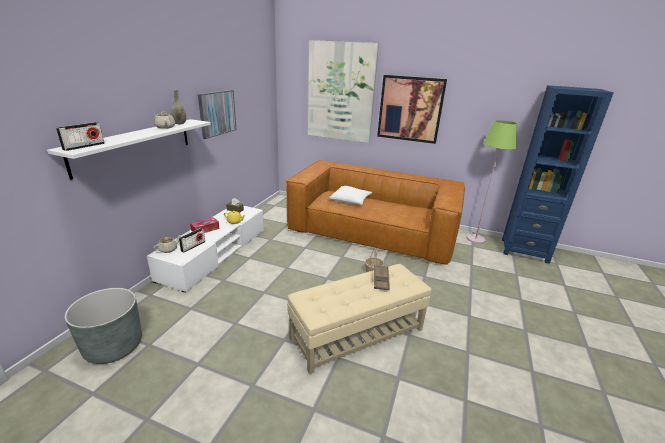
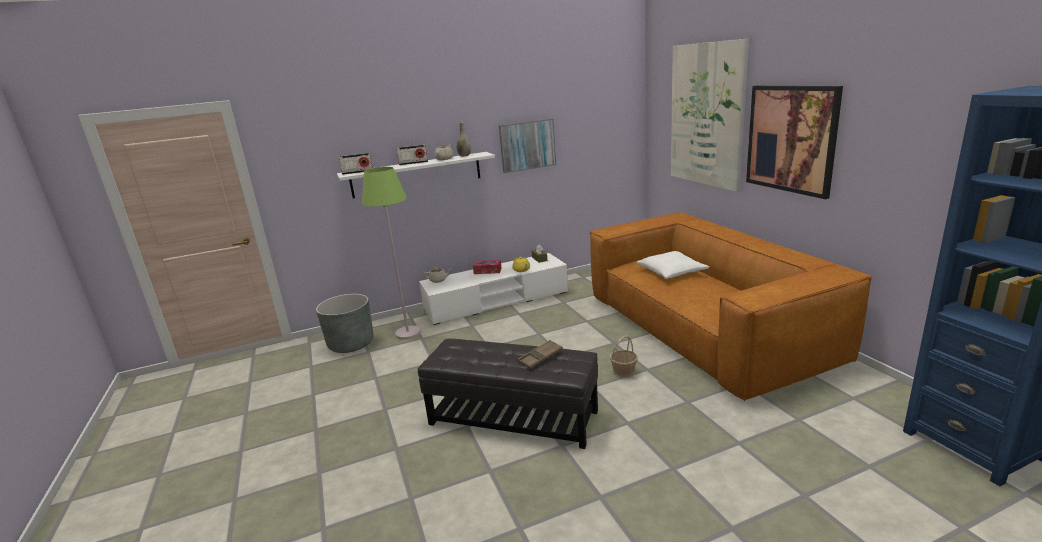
camera: 50 degrees right, 5 degrees down
(193, 246) = (458, 282): radio -> radio (413, 163)
(357, 333) = (513, 417): beige ottoman -> black ottoman
(475, 239) = (881, 391): green floor lamp -> green floor lamp (408, 333)

